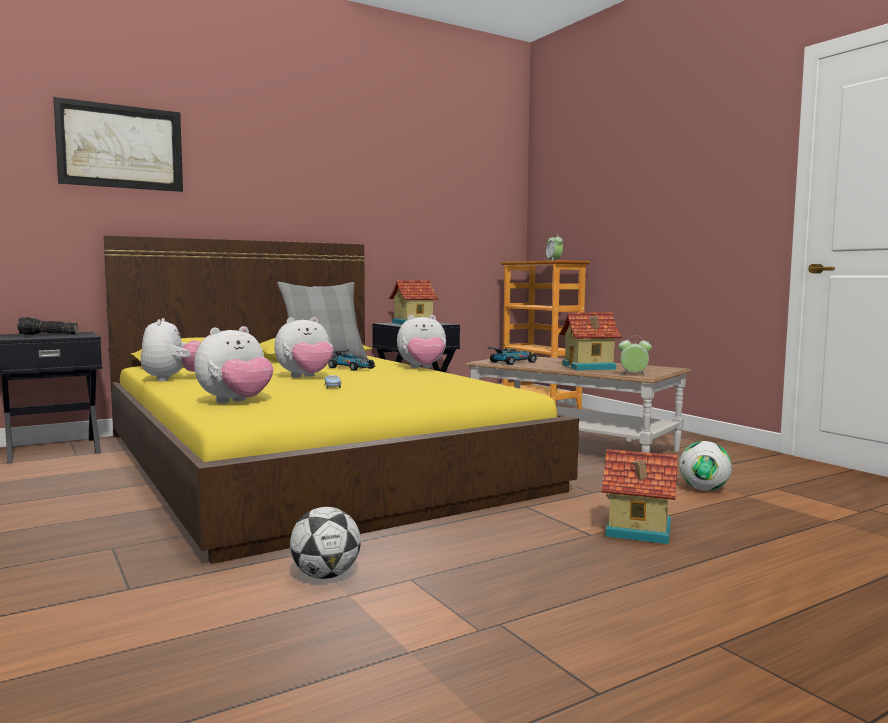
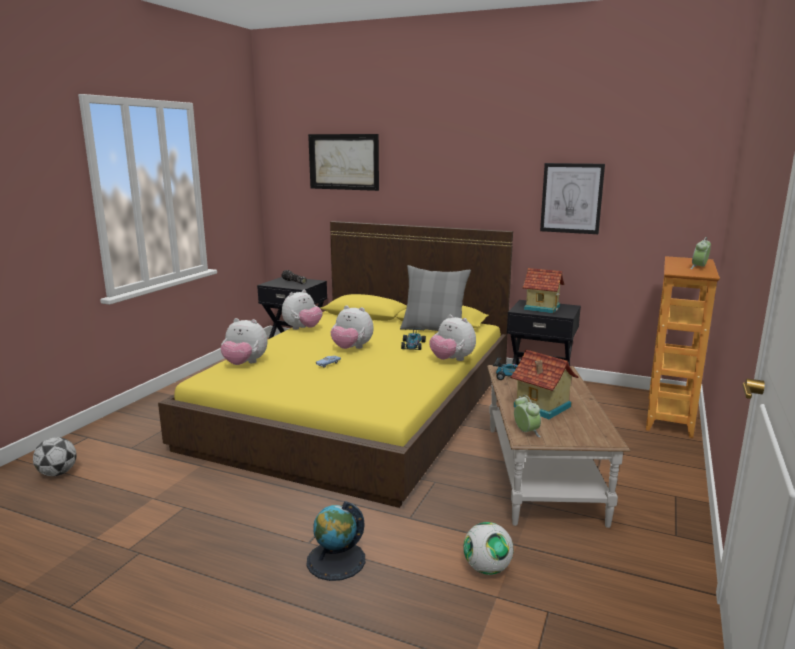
camera: 55 degrees right, 10 degrees up
(325, 575) = (174, 483): football -> football (58, 473)
(413, 209) = (571, 198): none -> picture
(639, 530) = (336, 560): toy house -> globe

